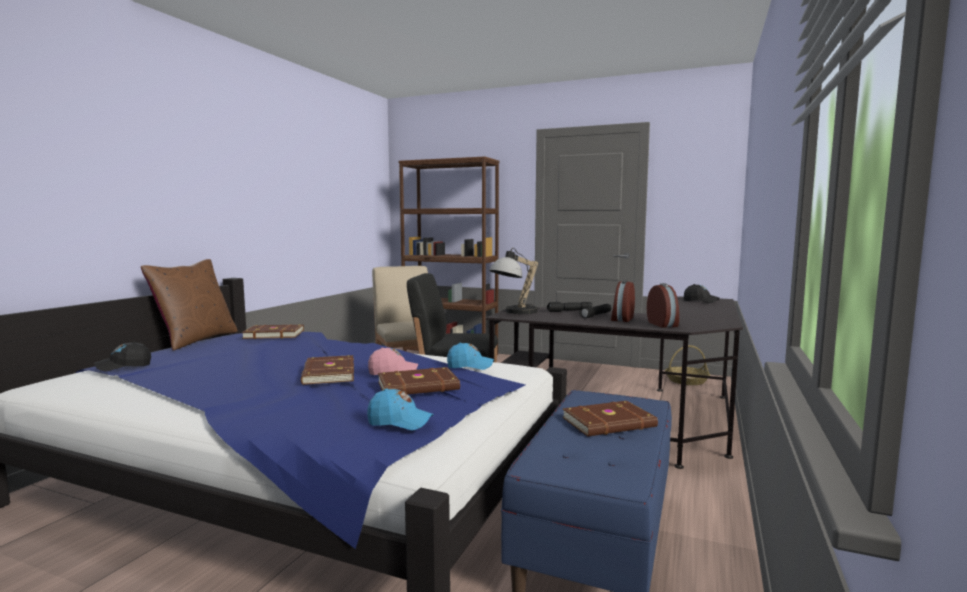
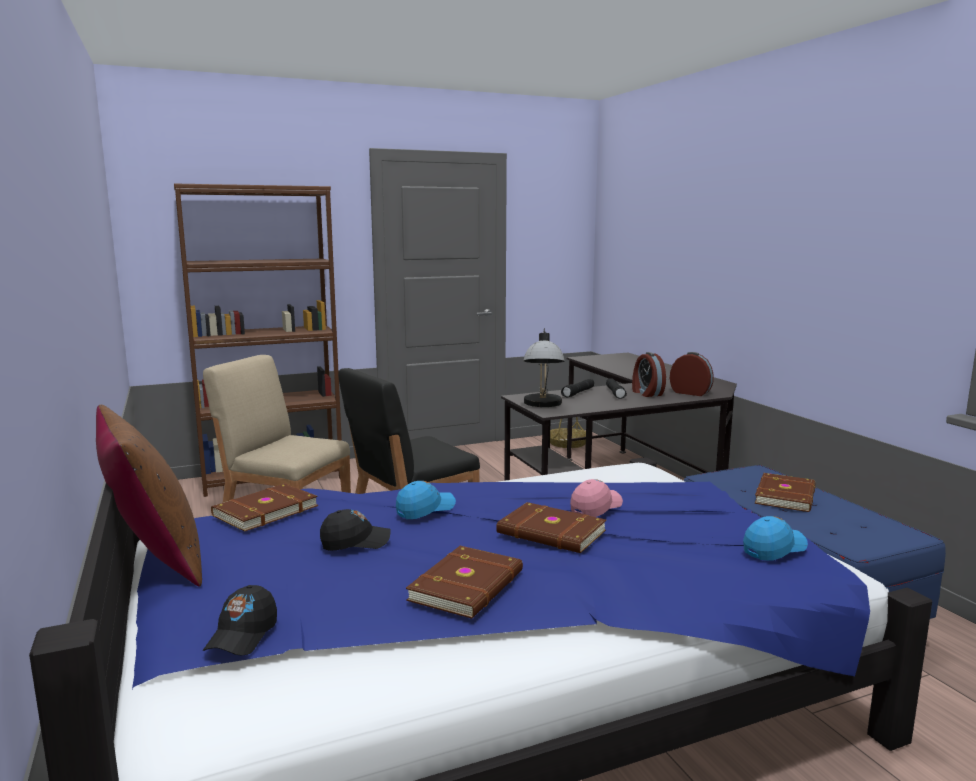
camera: 45 degrees left, 5 degrees up
(419, 386) = (668, 513): brown book -> brown book (468, 586)
(470, 366) = (617, 478): blue cap -> blue cap (425, 509)
(700, 301) = (619, 359): black cap -> black cap (355, 542)

